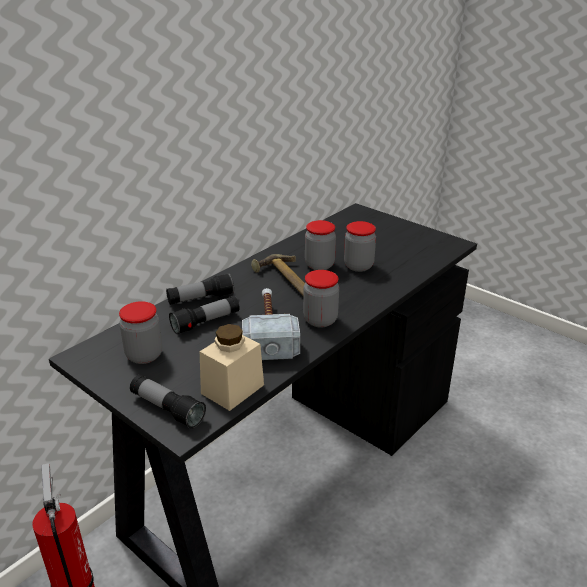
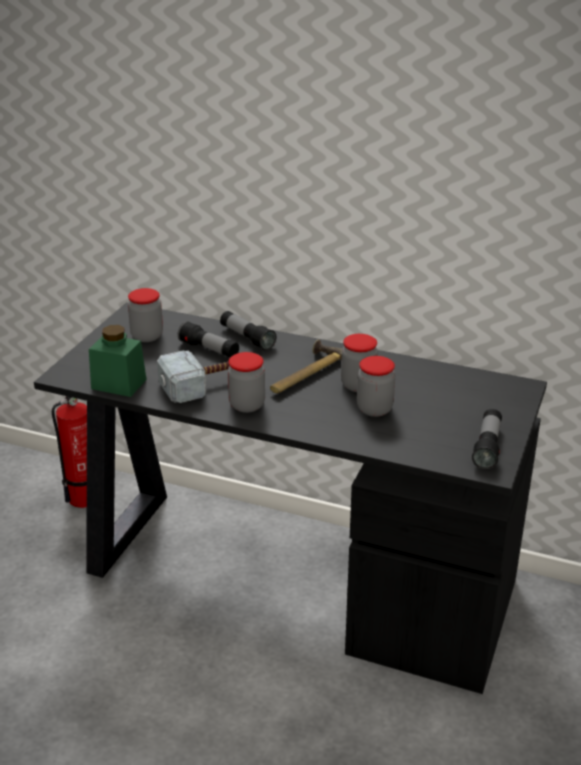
camera: 70 degrees right, 0 degrees up
(167, 409) = (83, 363): flashlight -> flashlight (487, 447)
(232, 389) = (119, 384): beige jar -> green jar

